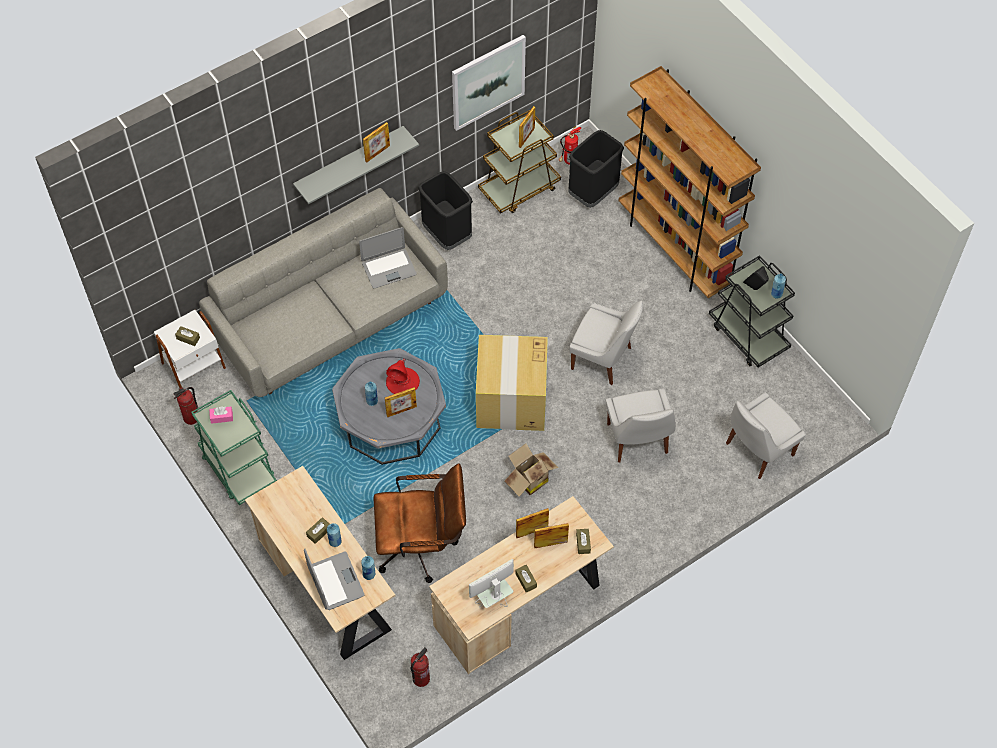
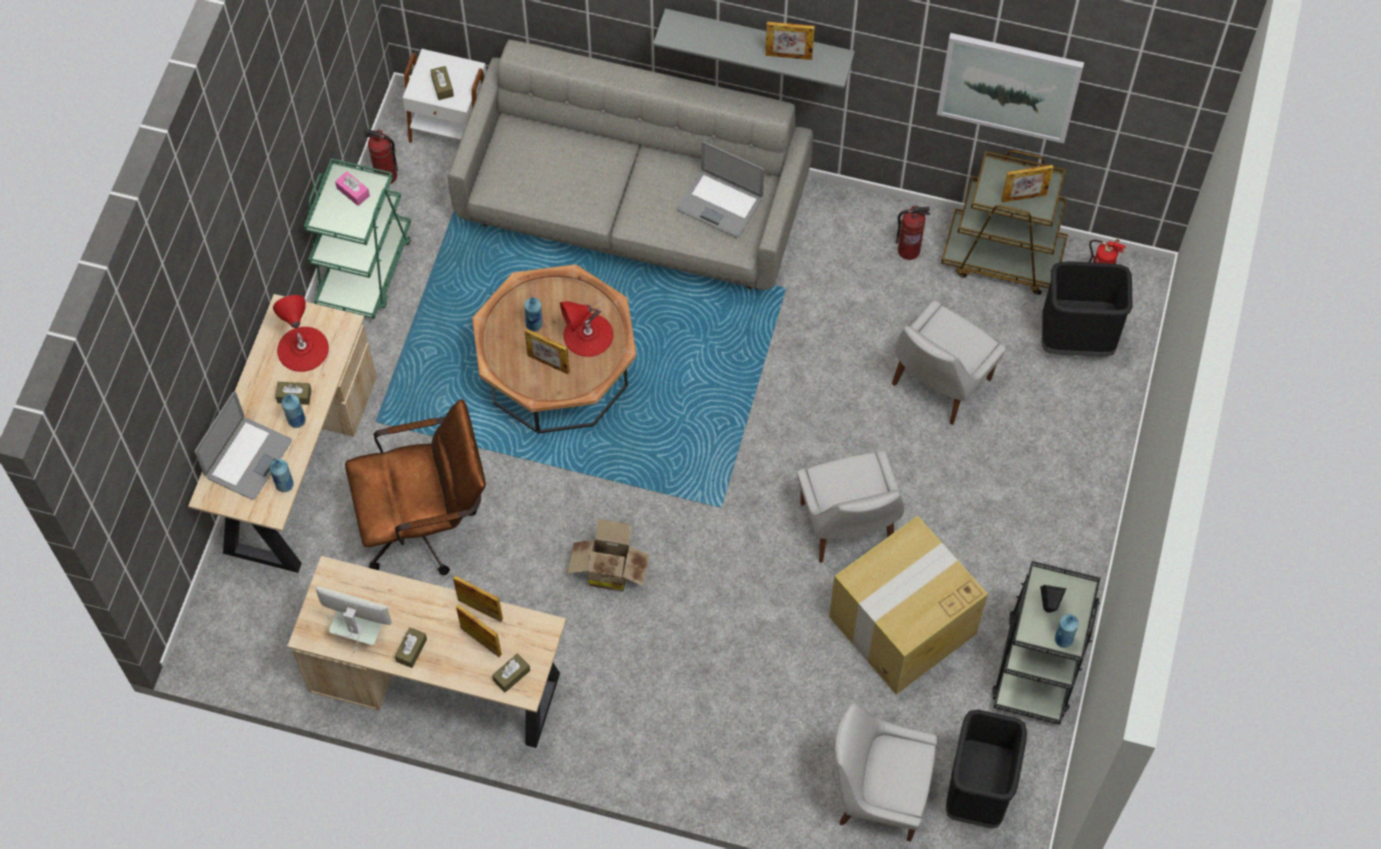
camera: 50 degrees right, 5 degrees up
(293, 508) = (302, 349): none -> red table lamp
(391, 421) = (557, 370): grey coffee table -> brown coffee table
(421, 678) = (263, 647): fire extinguisher -> fire extinguisher (909, 250)
(422, 546) = (427, 524): brown office chair -> brown office chair turned 60 degrees counterclockwise
(447, 235) = (861, 233): black trash can -> black trash can (977, 792)
(511, 401) = (697, 472): cardboard box -> cardboard box (901, 626)
(638, 441) = (768, 648): white chair -> white chair (938, 384)
(675, 249) = (1085, 490): brown bookcase -> none

